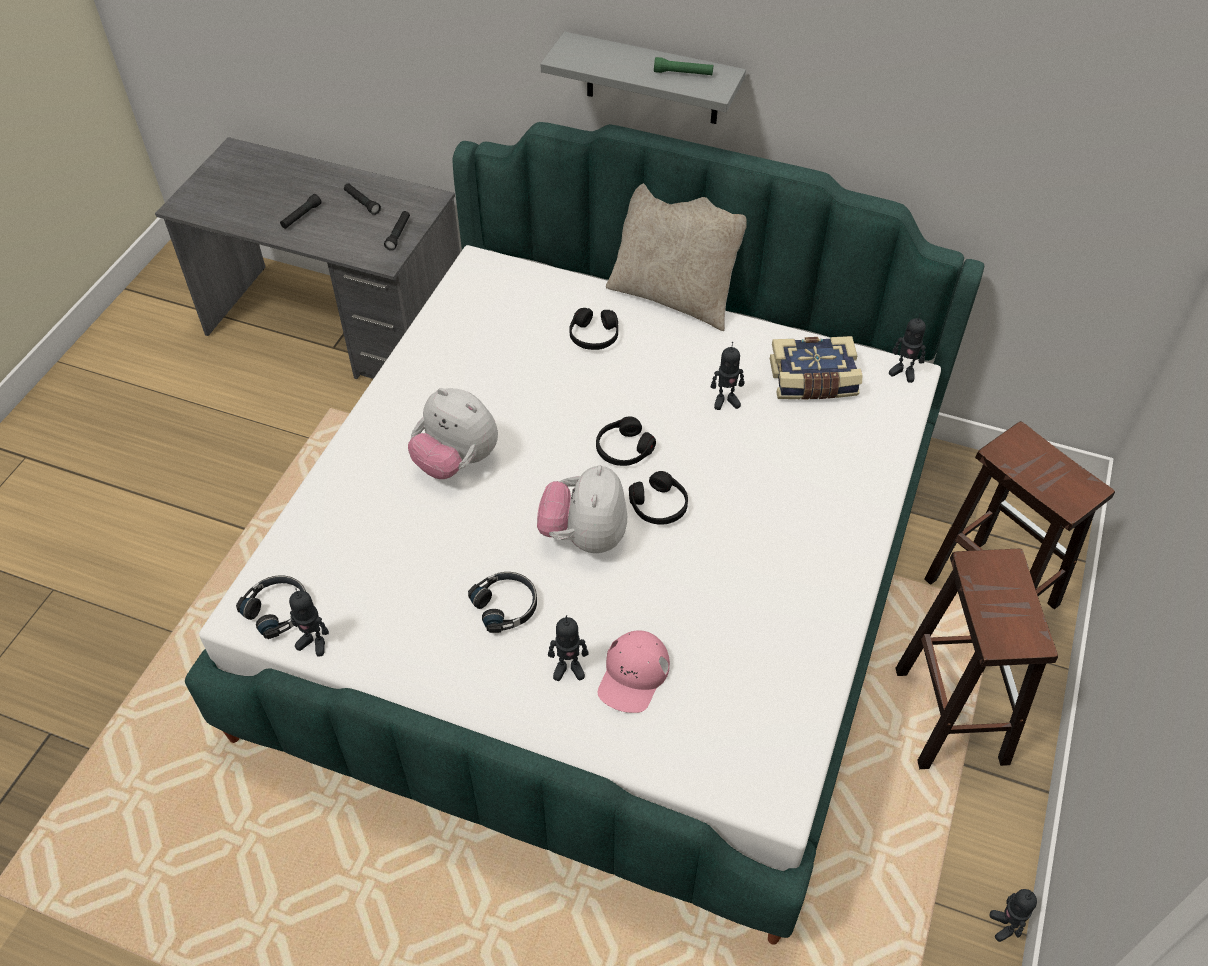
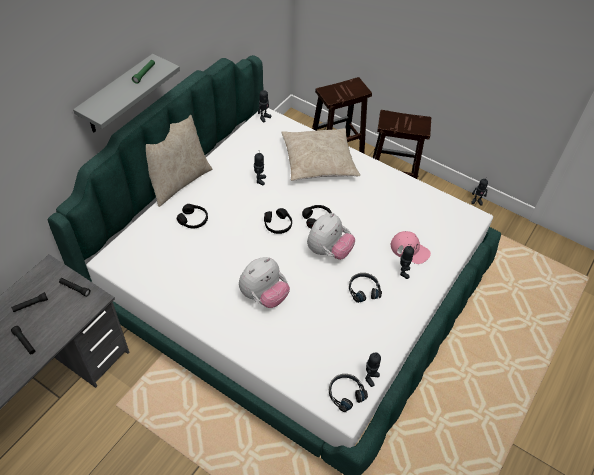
camera: 80 degrees left, 0 degrees up
(584, 536) = (328, 251): plush toy -> plush toy turned 75 degrees counterclockwise
(813, 381) = (258, 147): book -> none
(821, 480) = (318, 161): none -> beige pillow

